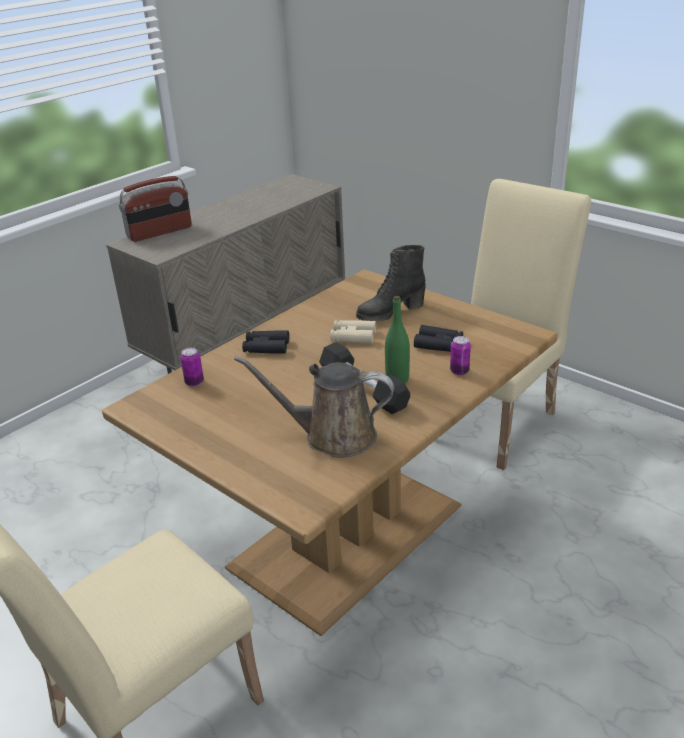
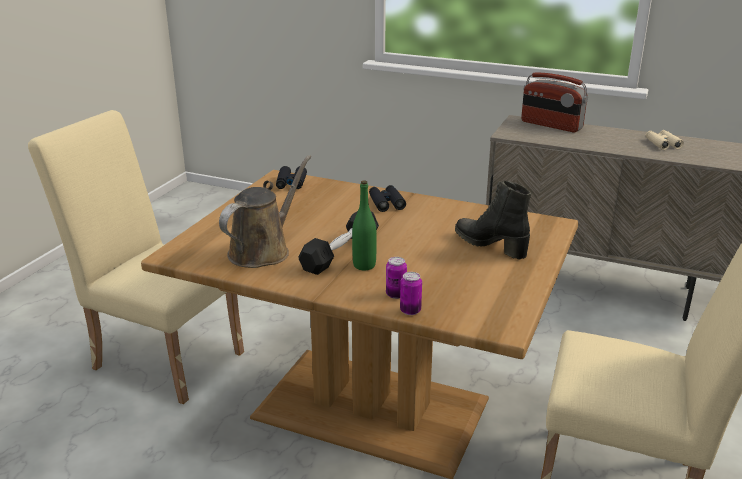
camera: 70 degrees right, 5 degrees down
(194, 382) = (319, 188): can -> can (410, 311)
(332, 436) = (263, 251): brown watering can -> brown watering can turned 45 degrees clockwise
(353, 337) = (429, 235): beige binoculars -> beige binoculars (662, 144)
(438, 344) = (442, 278): black binoculars -> black binoculars (291, 183)

